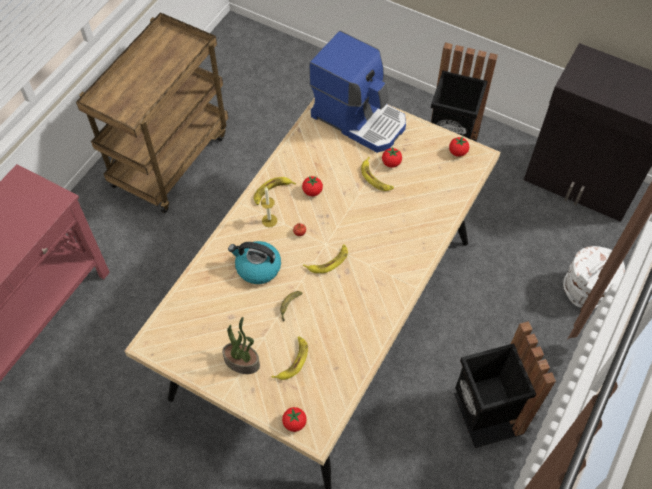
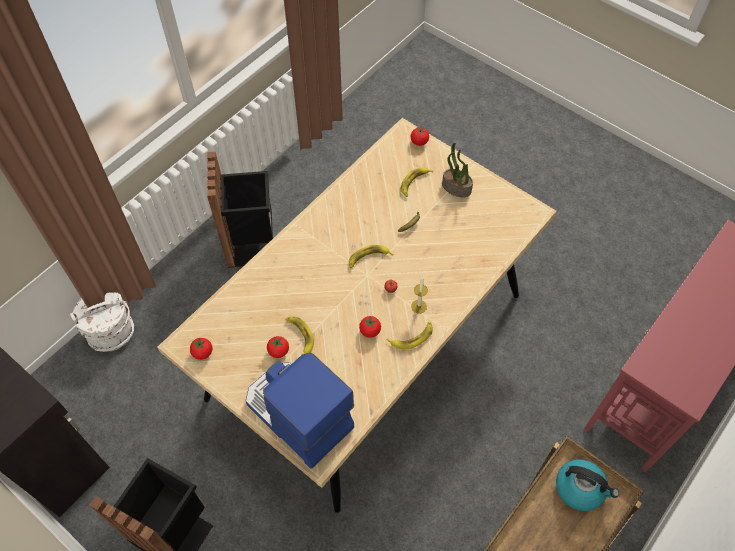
camera: 170 degrees left, 0 degrees up
(257, 267) = (435, 262): kettle -> kettle (580, 488)

